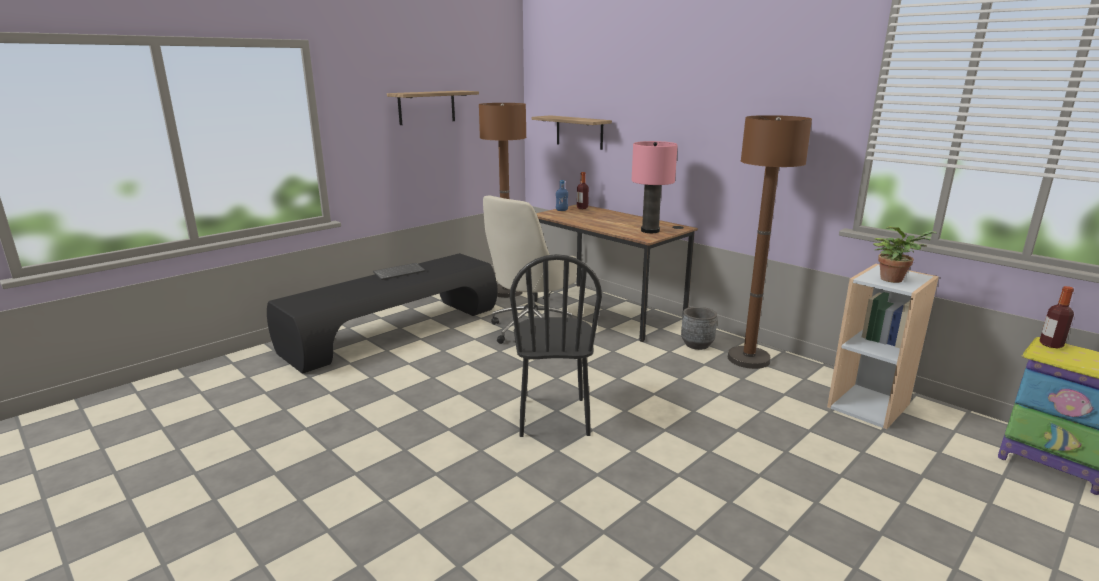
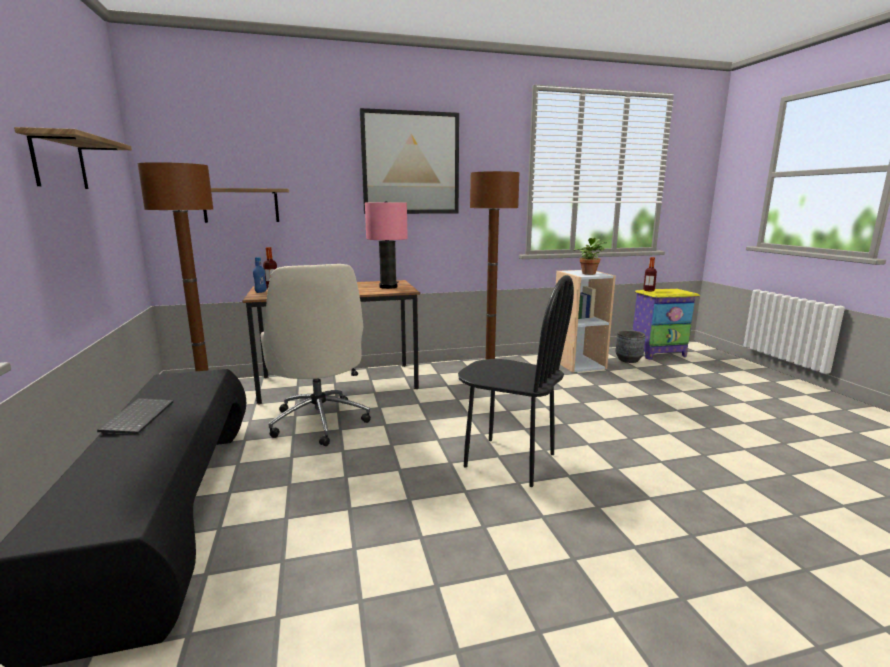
camera: 60 degrees left, 5 degrees down
(697, 344) = (449, 374): grey planter -> grey planter (628, 360)
(718, 98) = (410, 163): none -> picture

